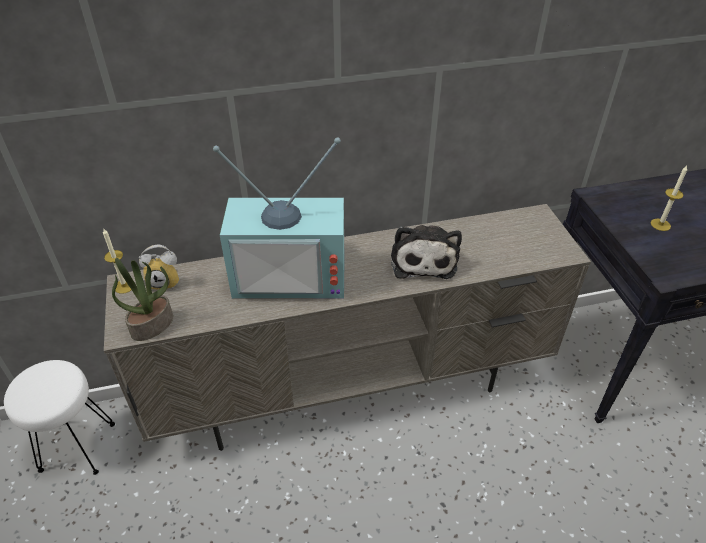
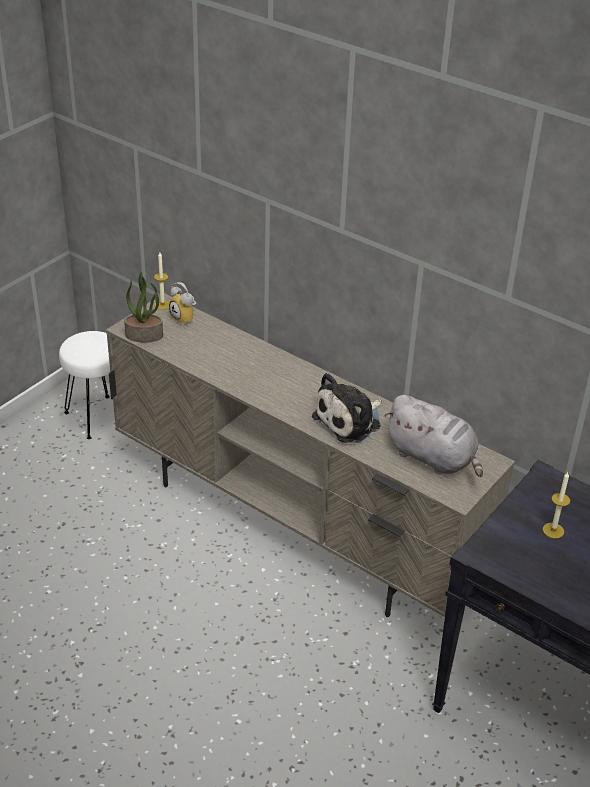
camera: 50 degrees right, 5 degrees down
(292, 274) = (256, 367): television -> none
(510, 240) = (433, 458): none -> grey plush toy

